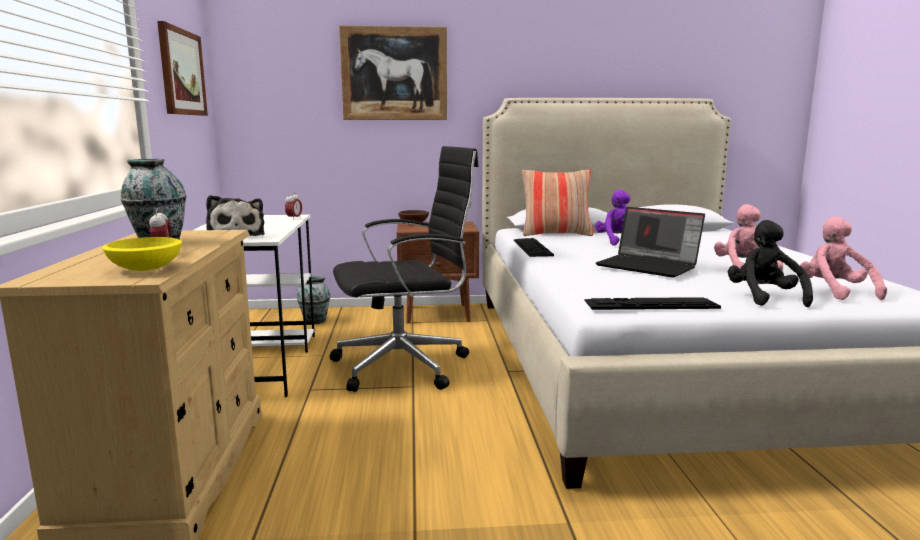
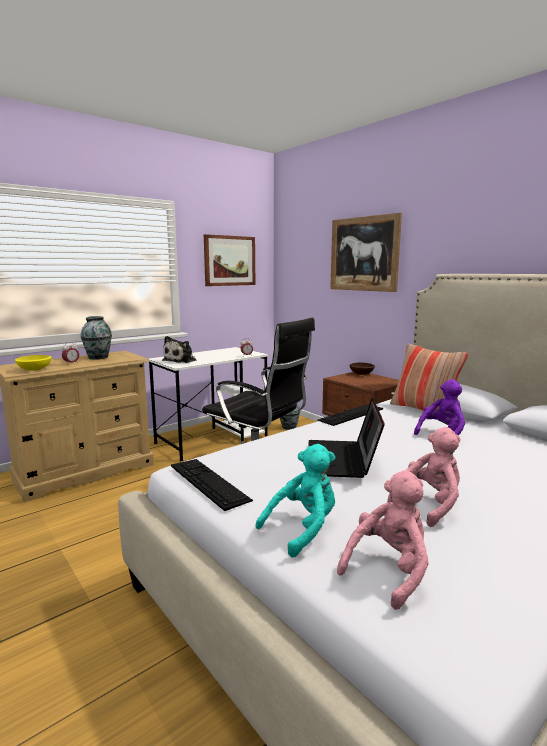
camera: 55 degrees right, 0 degrees up
(764, 298) = (303, 529): black plush toy -> turquoise plush toy

